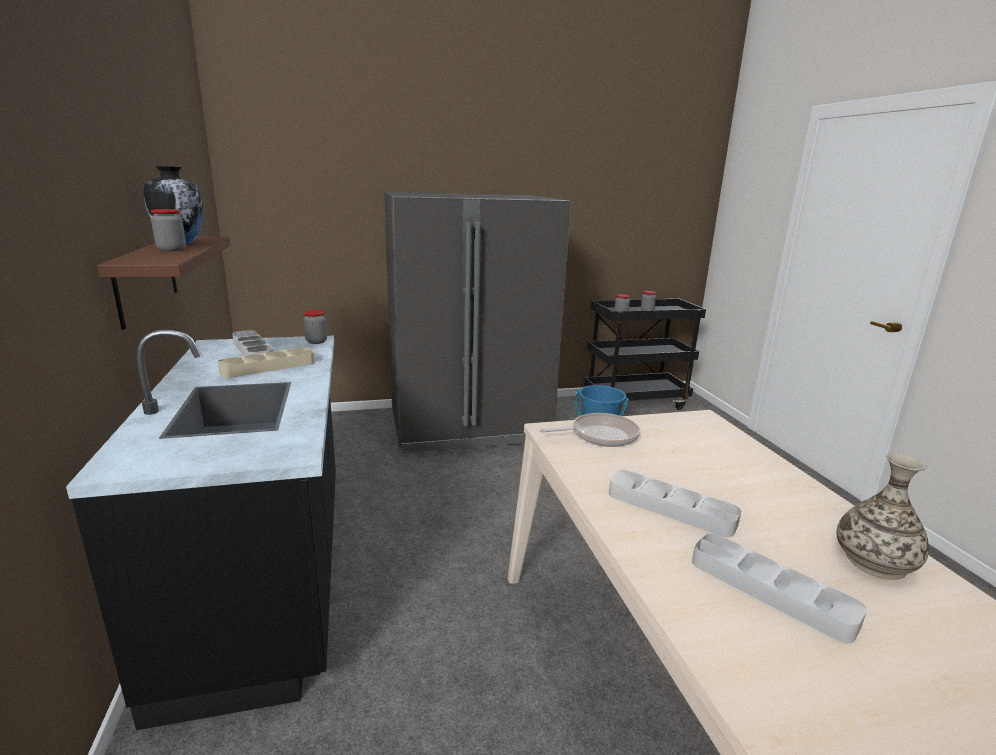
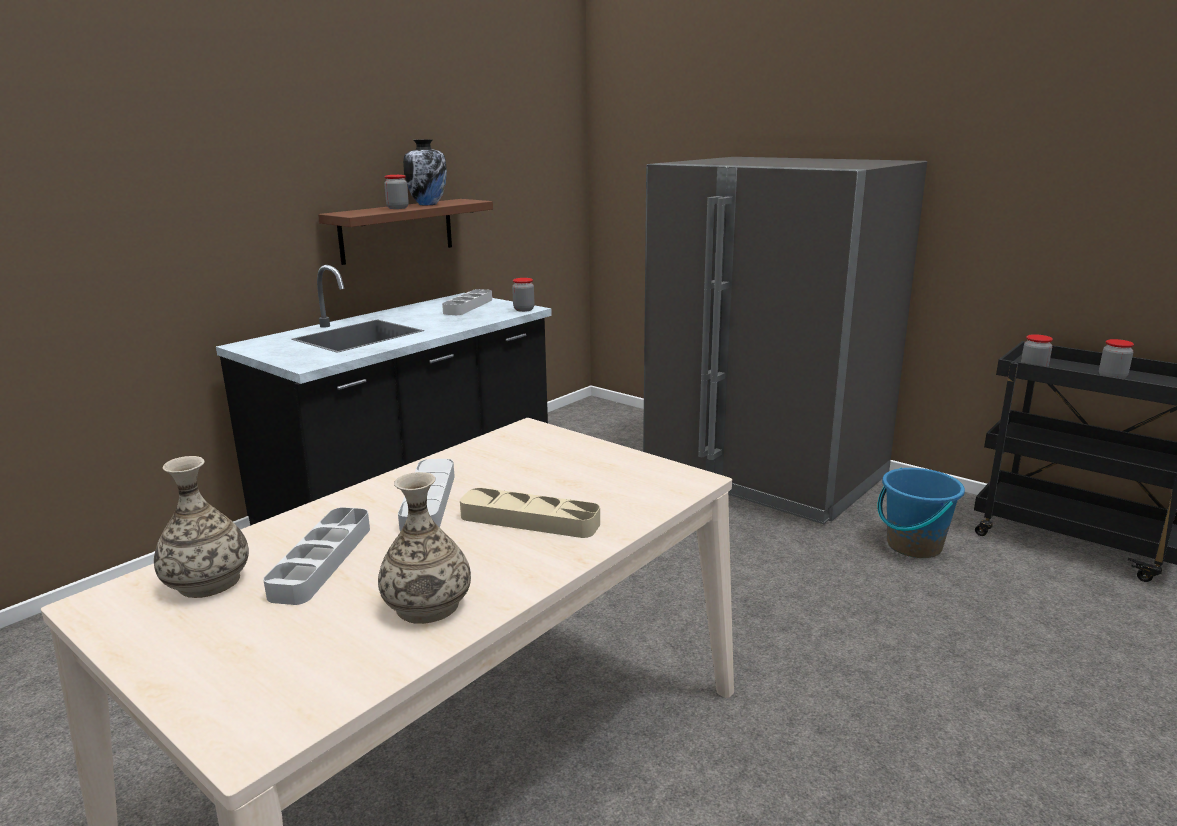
camera: 55 degrees right, 0 degrees up
(268, 367) = (442, 318): beige tray -> beige tray (529, 520)
(600, 435) = (550, 447): frying pan -> none
(793, 676) = (208, 582): none -> vase

